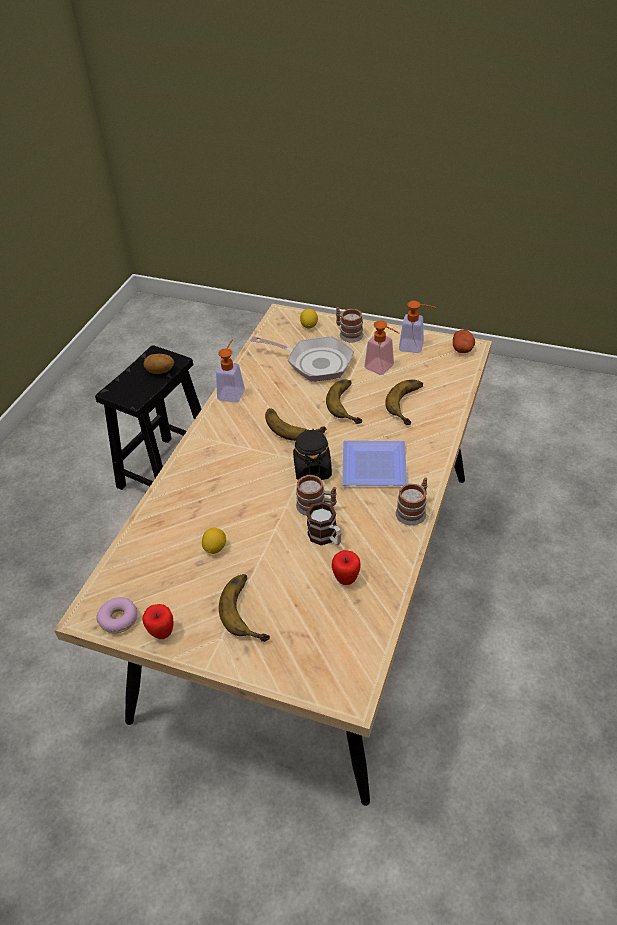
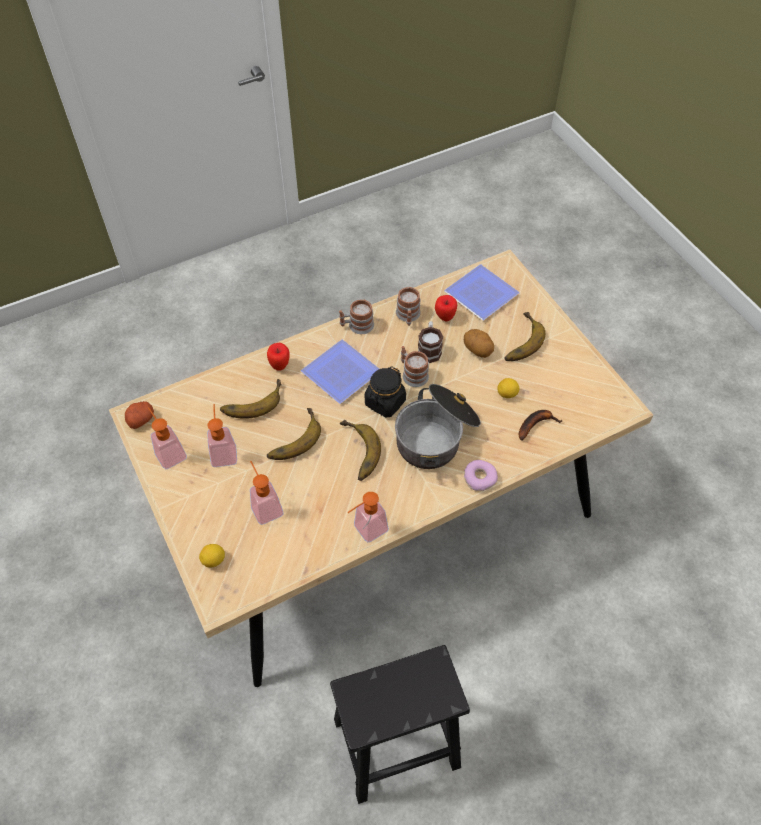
camera: 140 degrees left, 10 degrees up
(119, 619) = (605, 391): donut -> donut (479, 478)
(160, 372) = (378, 688): potato -> potato (478, 350)
(162, 633) = (583, 364): apple -> apple (280, 366)
(166, 540) = (535, 424): none -> banana
(244, 475) = (437, 436): none -> cooking pot
(315, 362) = (265, 506): frying pan -> soap dispenser
(341, 632) = (478, 294): none -> plate
(348, 333) = (196, 517): mug -> mug (408, 316)

